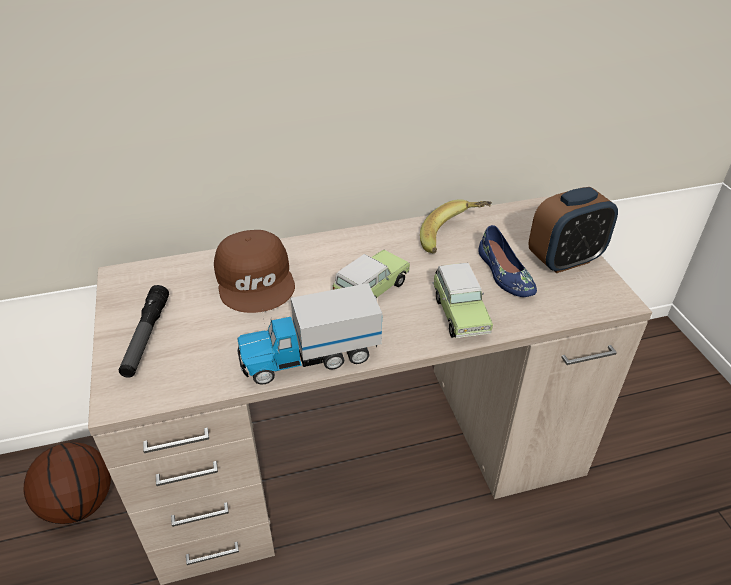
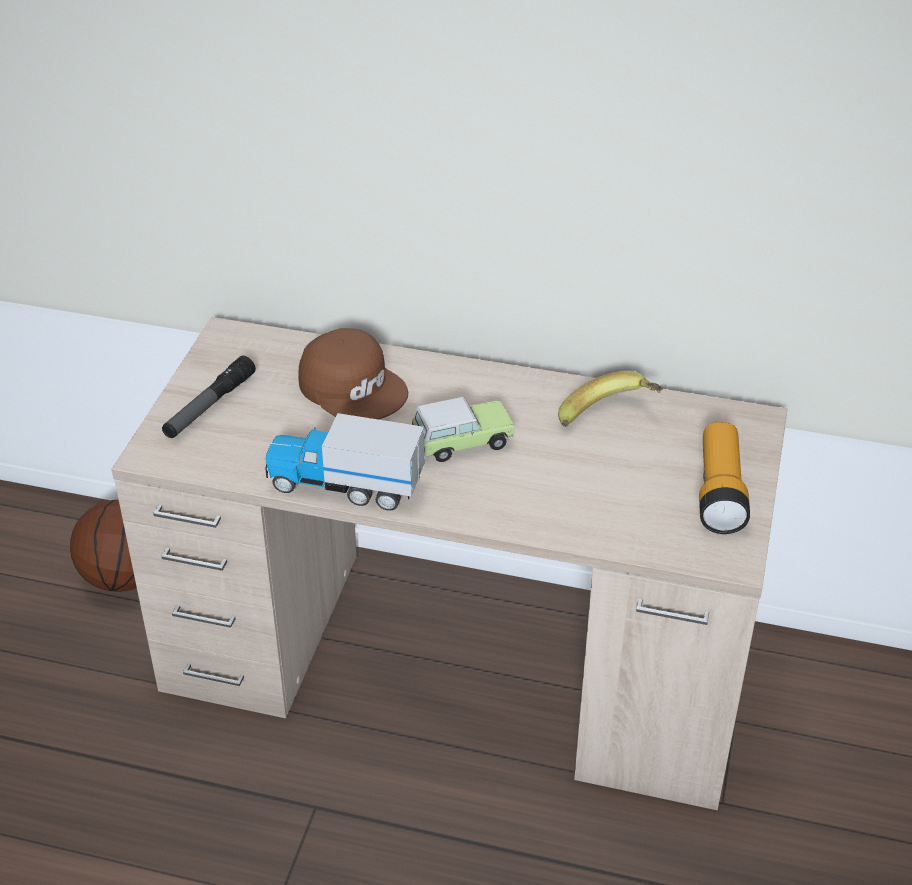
camera: 30 degrees right, 0 degrees up
(256, 280) = (354, 386): brown cap -> brown cap turned 60 degrees counterclockwise
(459, 313) = (535, 502): toy car -> none
(504, 274) = (629, 481): blue shoe -> none
(564, 260) = (719, 492): alarm clock -> flashlight

